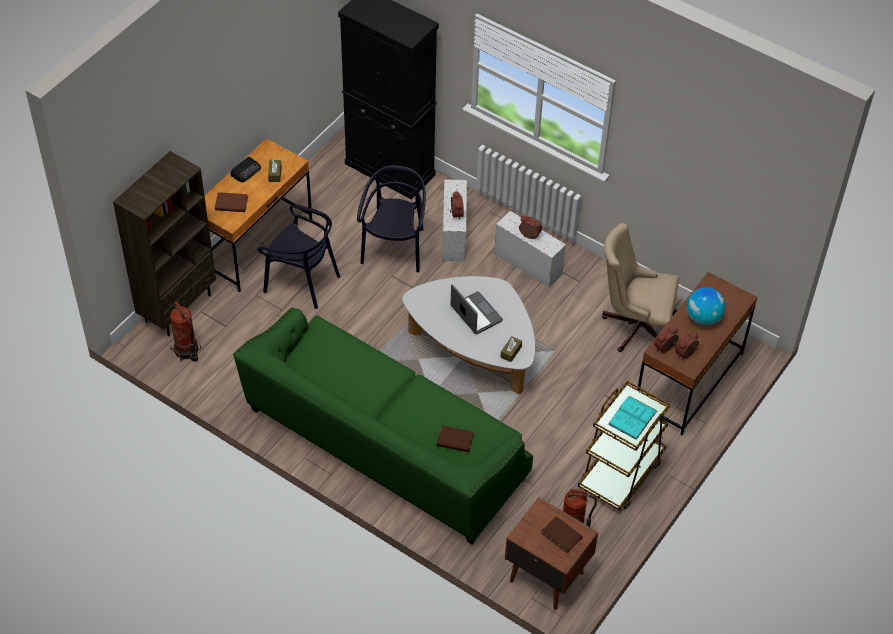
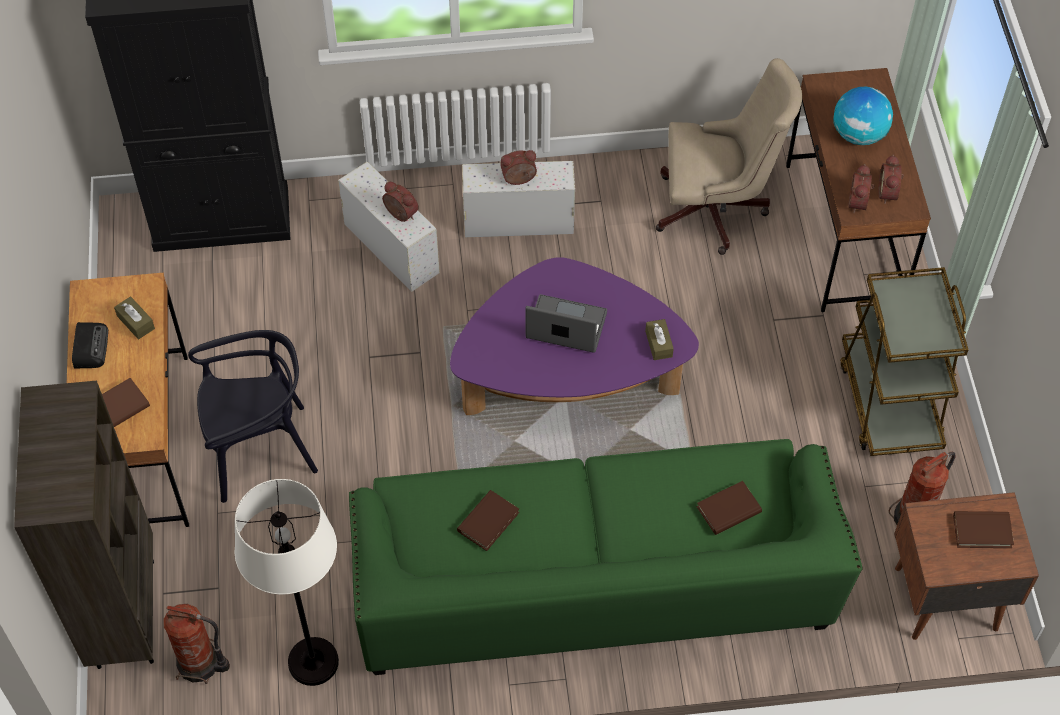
camera: 40 degrees left, 5 degrees up
(232, 385) = (313, 662): none -> white floor lamp
(343, 366) = (488, 522): none -> brown book
(394, 248) = (334, 317): black chair -> none
(473, 350) = (568, 379): white coffee table -> purple coffee table
(632, 417) = (919, 316): turquoise book -> none
(634, 325) = (717, 210): beige office chair -> beige office chair turned 150 degrees counterclockwise

